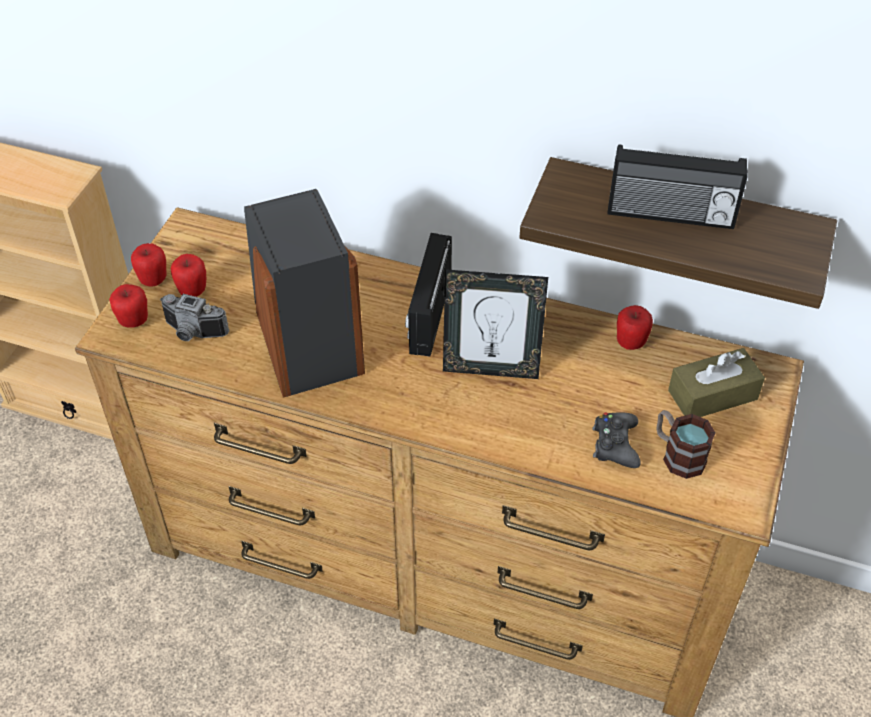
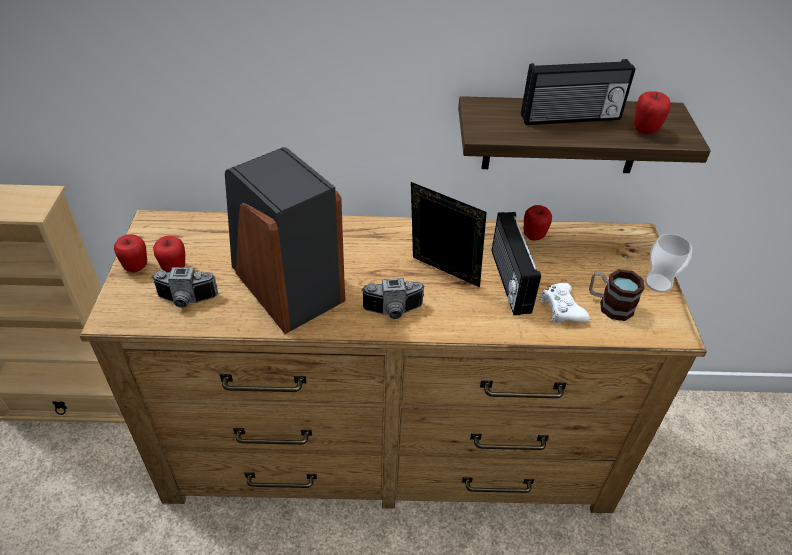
camera: 20 degrees left, 5 degrees down
(134, 321) = (129, 302): apple -> apple (645, 130)
(413, 400) = (393, 312): none -> camera
(428, 315) = (376, 247): radio -> radio (508, 281)
(491, 369) = (442, 275): picture frame -> picture frame turned 135 degrees counterclockwise
(615, 444) = (561, 309): black game controller -> white game controller
(712, 395) = (609, 258): brown tissue box -> none
(758, 441) = (658, 283): none -> cup

